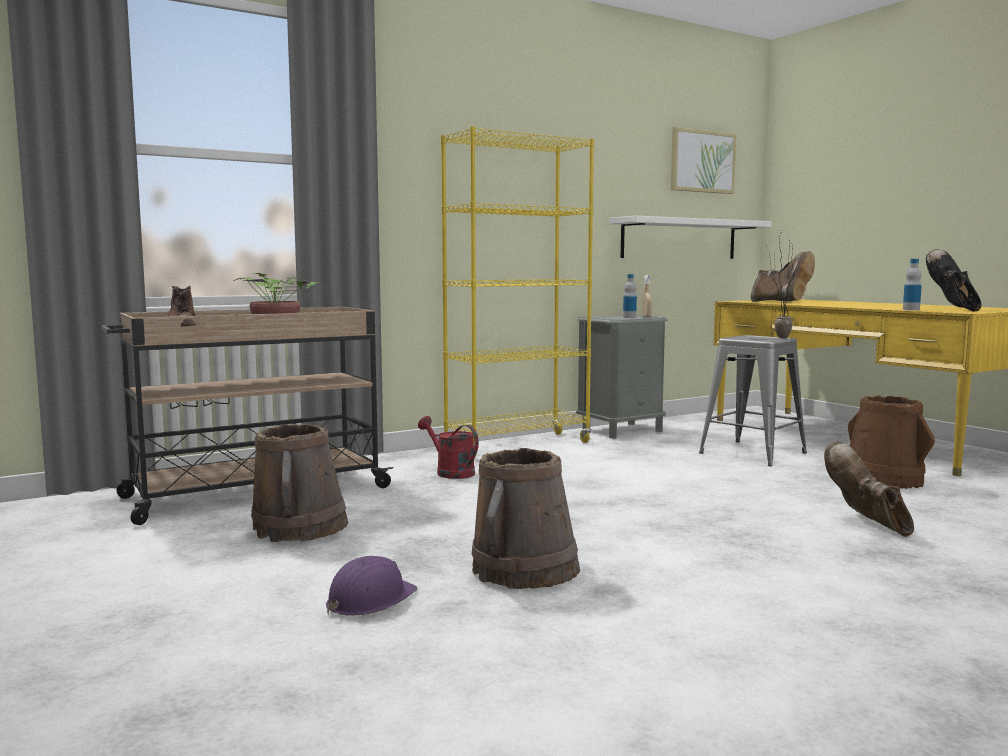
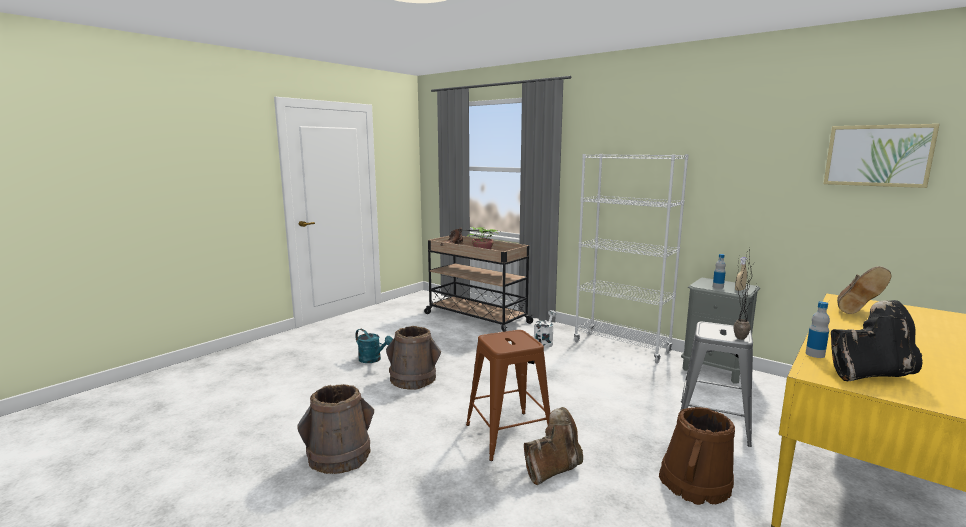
camera: 70 degrees right, 5 degrees up
(300, 528) = (438, 334): brown bucket -> brown bucket (339, 456)
(369, 600) = (373, 360): purple hard hat -> turquoise watering can
(450, 472) = (544, 342): red watering can -> white watering can
(517, 445) = (621, 347): yellow bookcase -> white bookcase
(679, 239) = (832, 229): white shelf -> none
(774, 532) = (508, 435): none -> brown stool

